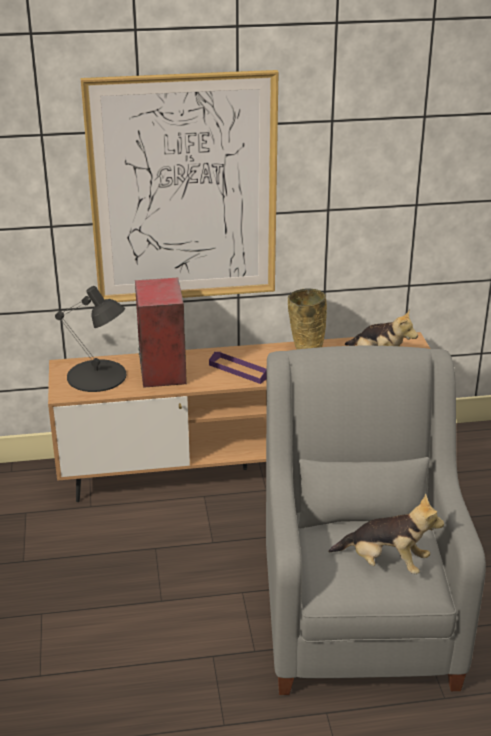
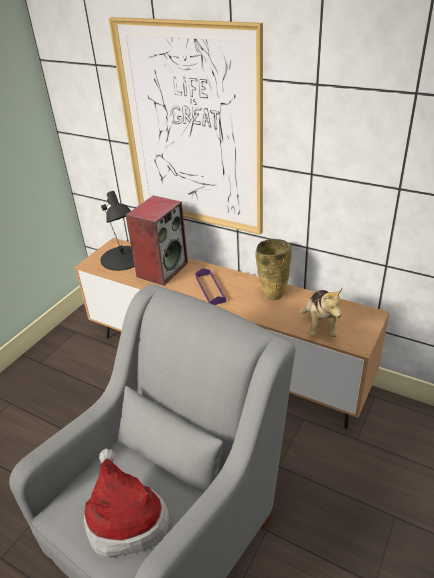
camera: 40 degrees right, 5 degrees up
(385, 563) = (125, 518): plush toy -> hat

